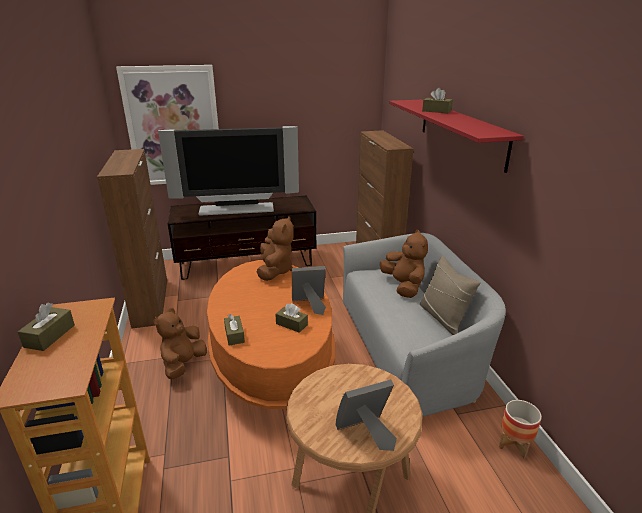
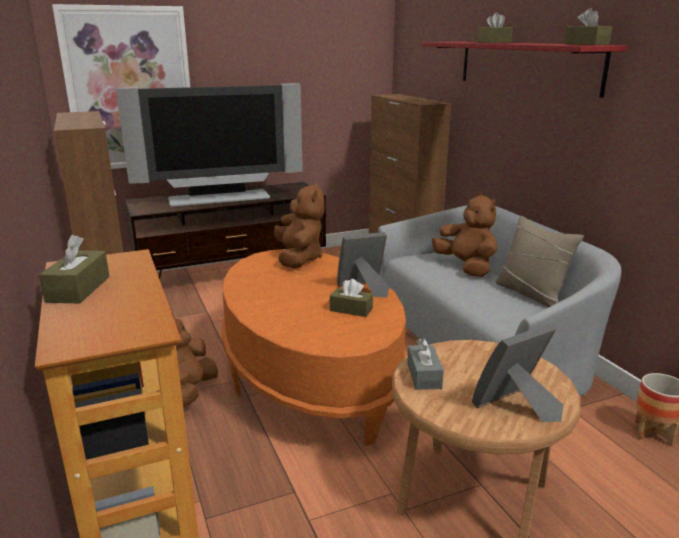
camera: 10 degrees left, 5 degrees down
(234, 335) = (280, 327): brown tissue box -> brown tissue box (586, 44)
(313, 395) = (424, 375): none -> grey tissue box

